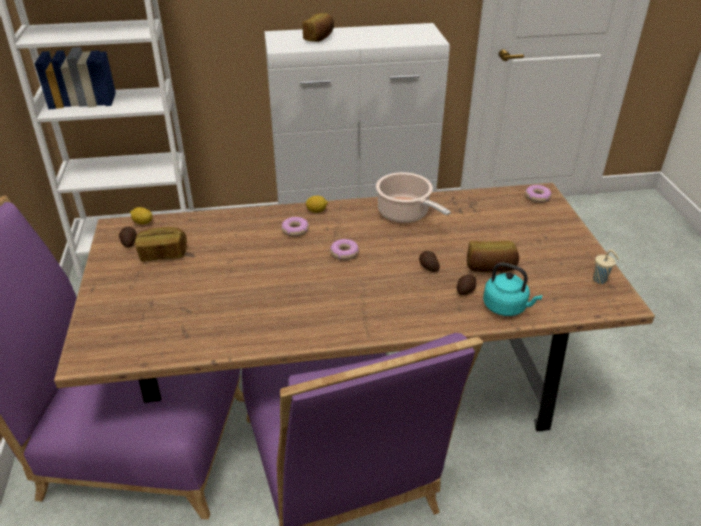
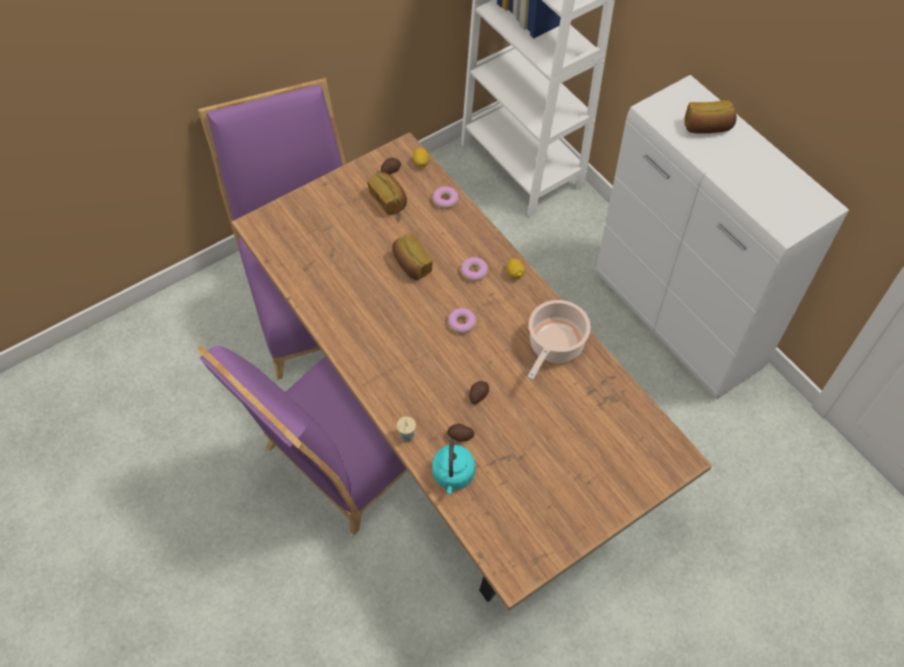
camera: 65 degrees right, 20 degrees up
(490, 267) = (506, 446): bread -> bread (411, 264)
(537, 197) = (666, 456): donut -> donut (445, 200)
(600, 280) = (540, 548): beige cup -> beige cup (407, 437)

